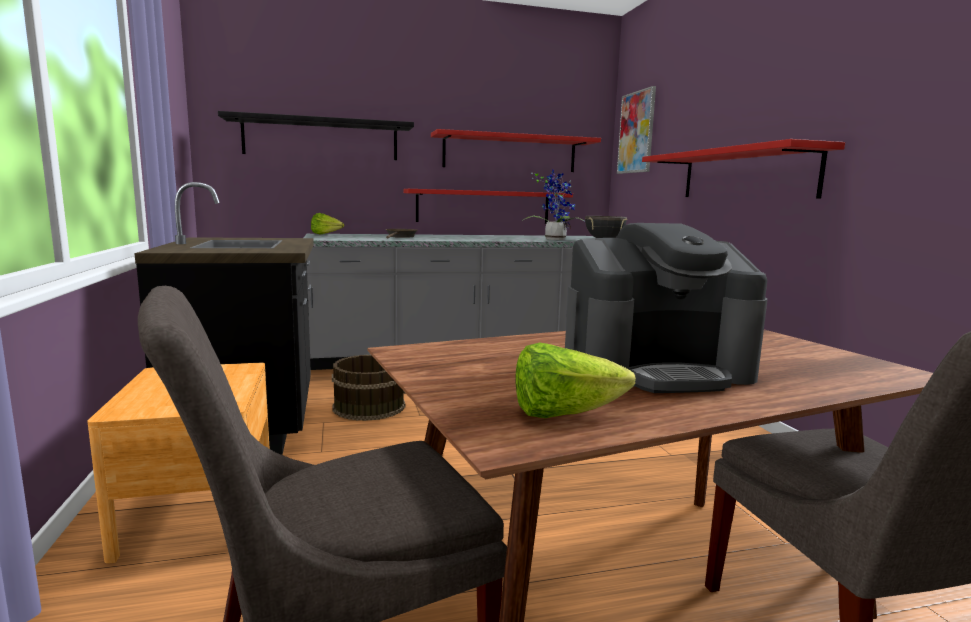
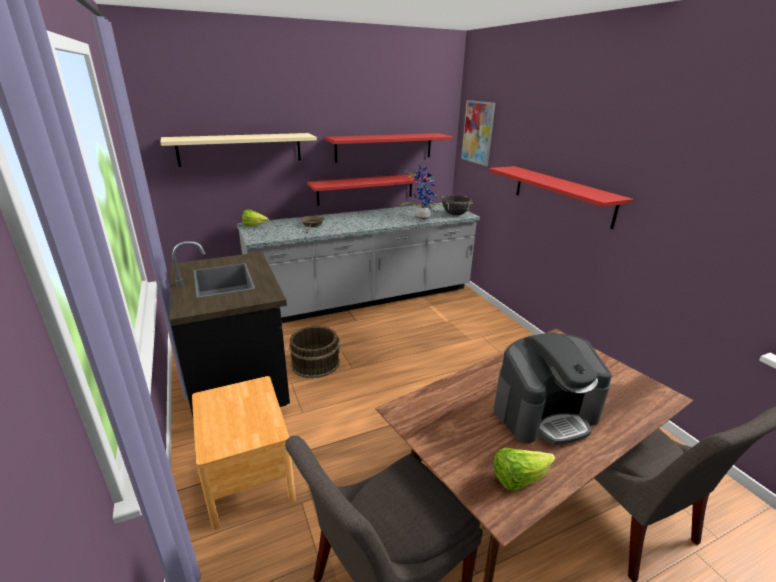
camera: 10 degrees left, 15 degrees up
(321, 139) = (241, 149): black shelf -> beige shelf

